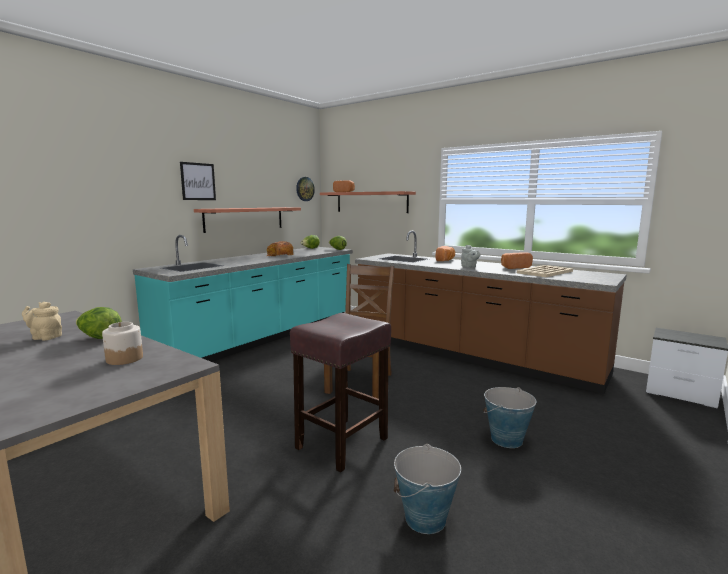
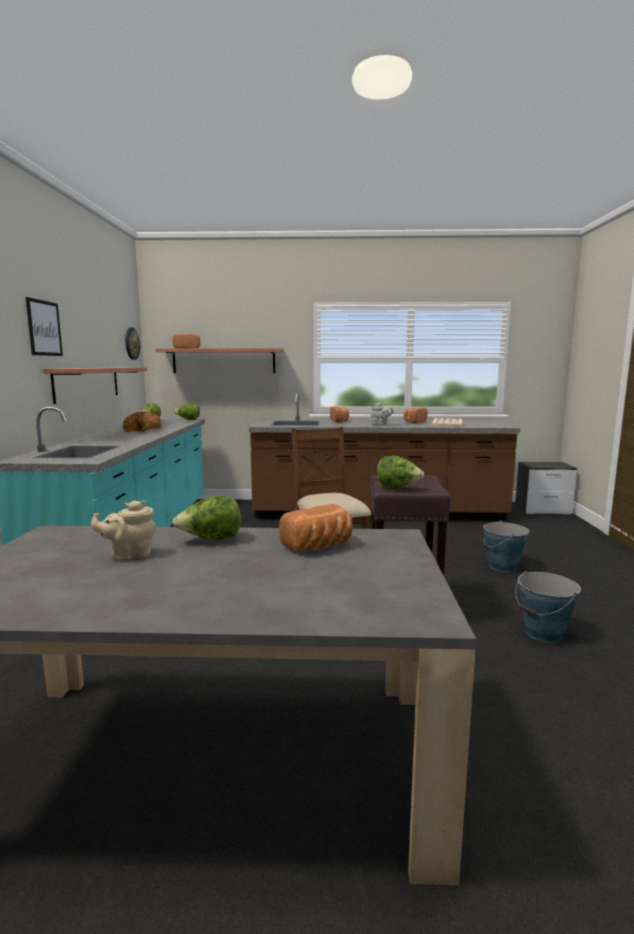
camera: 35 degrees left, 0 degrees up
(124, 359) = (319, 547): jar -> bread
(316, 327) = (397, 487): none -> lettuce

